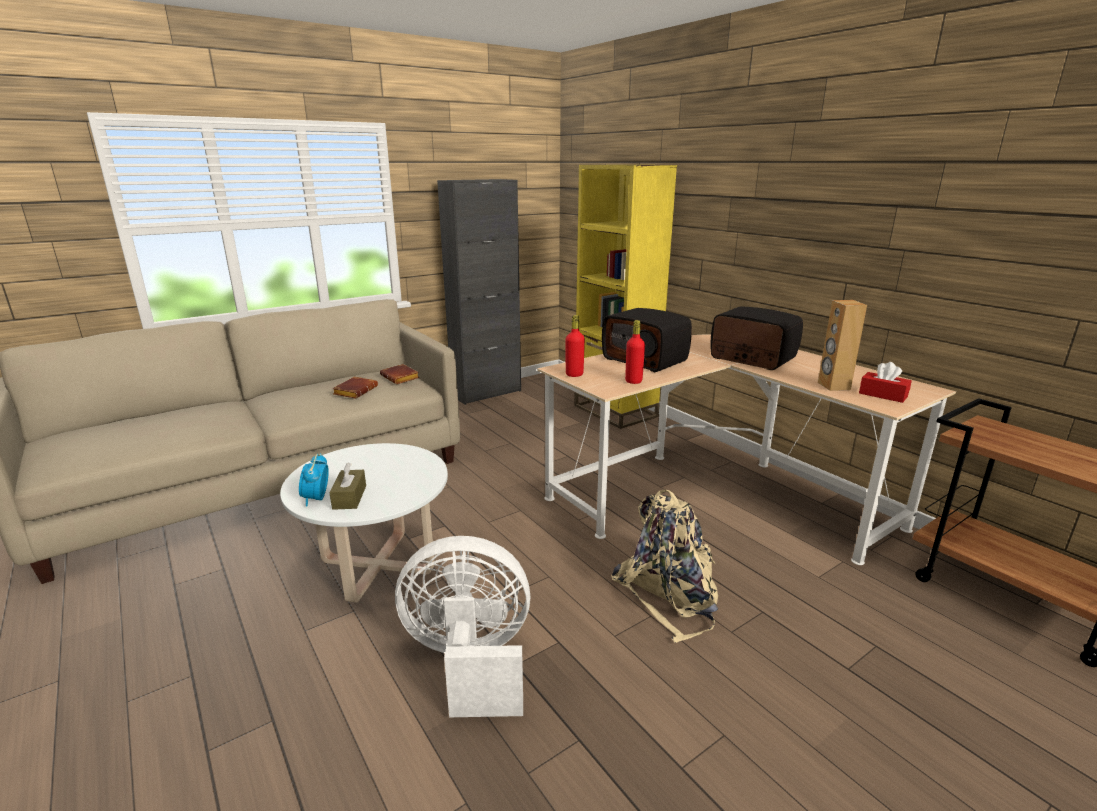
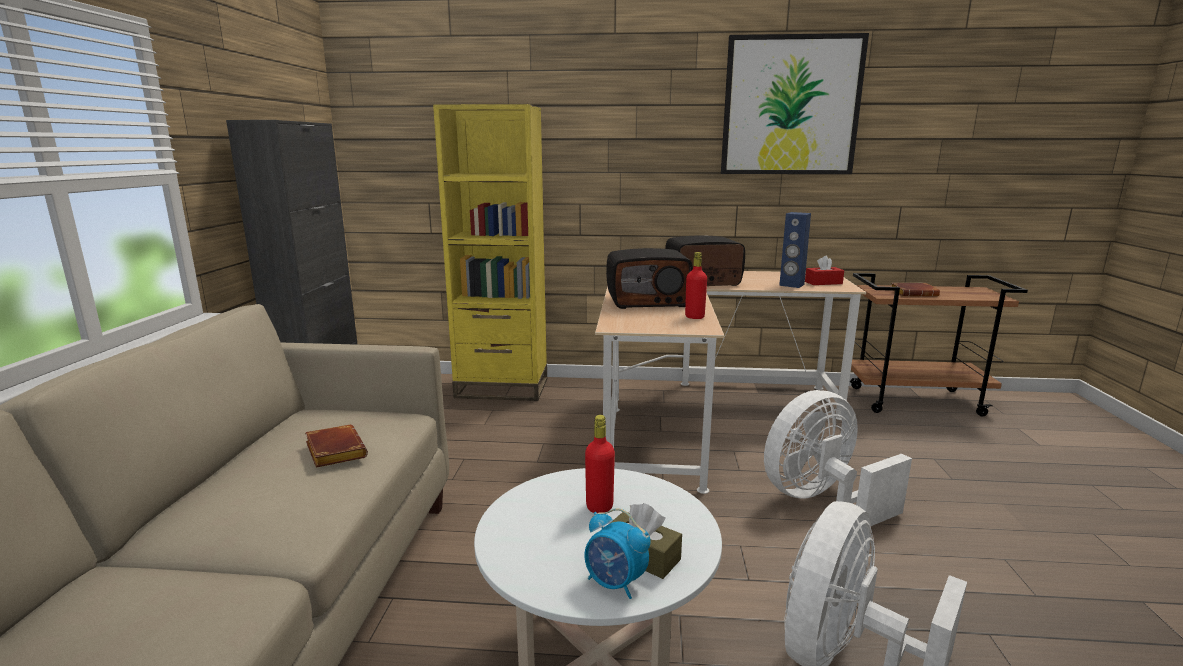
camera: 50 degrees left, 5 degrees down
(401, 378) = (353, 413): brown book -> brown book (914, 293)
(574, 374) = (641, 326): red bottle -> red bottle (599, 506)
(670, 594) = (820, 500): beige backpack -> white fan
(833, 386) = (791, 285): brown speaker -> blue speaker
(924, 165) = (790, 106): none -> picture

